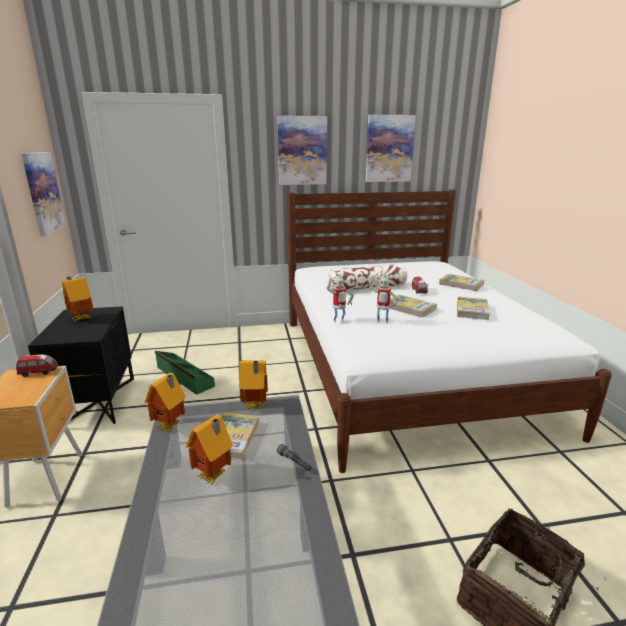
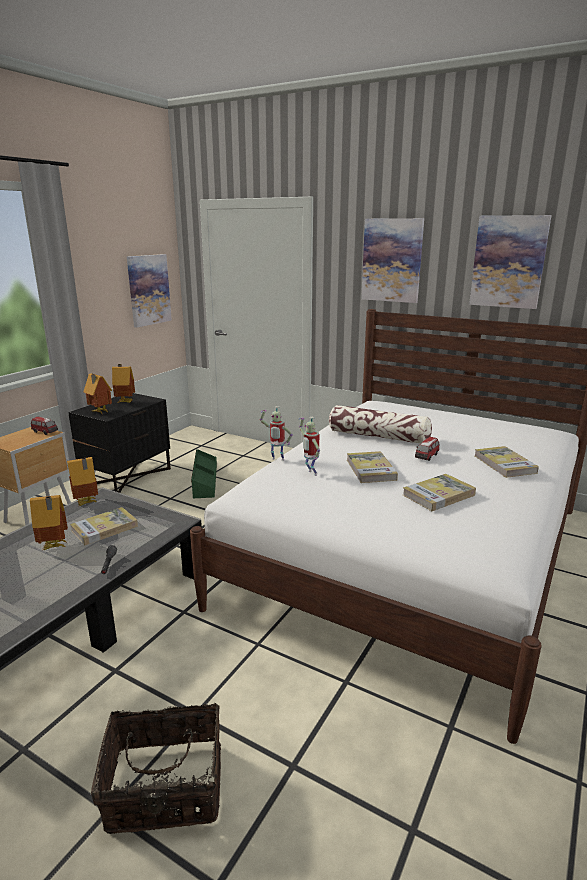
camera: 40 degrees right, 0 degrees up
(255, 407) = (155, 514): toy house -> toy house (99, 412)

